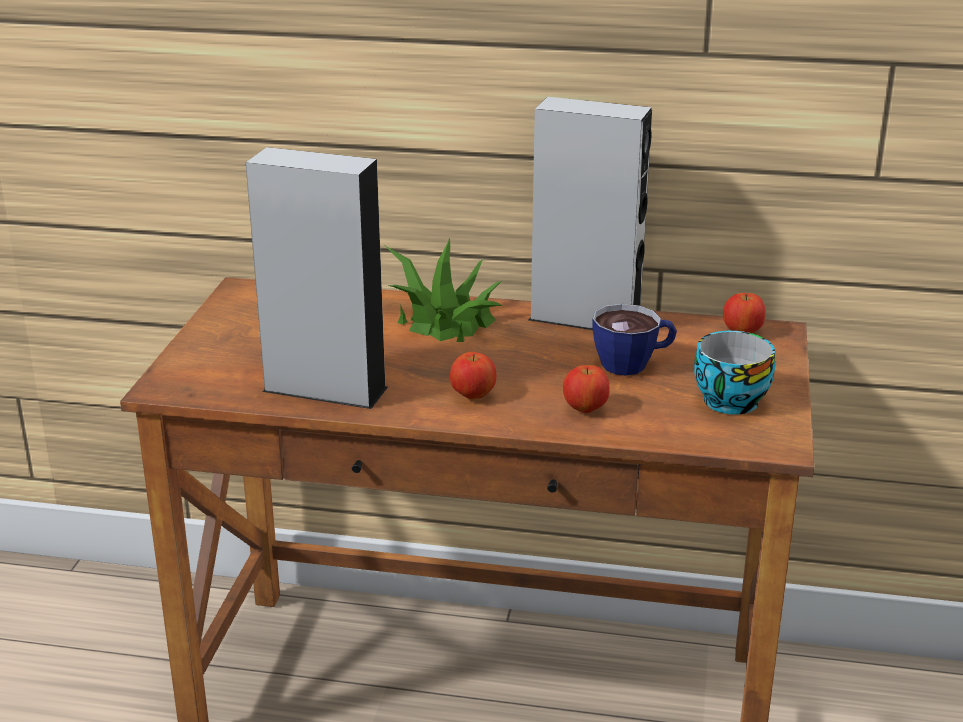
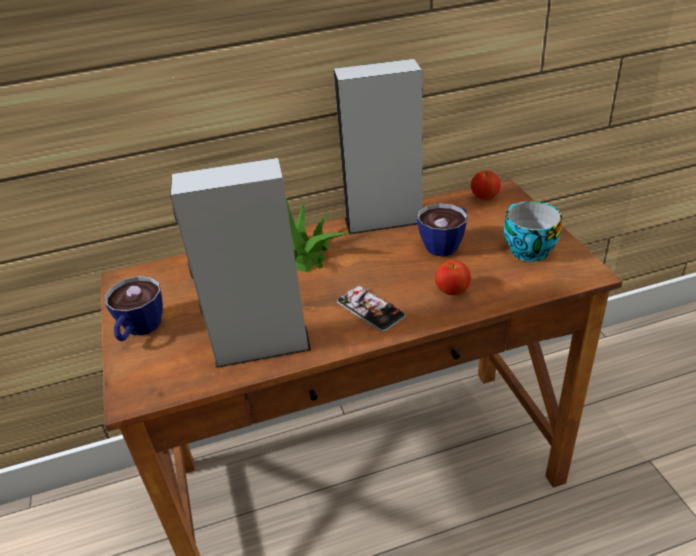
camera: 25 degrees left, 10 degrees up
(218, 337) = (139, 330): none -> cup
(473, 395) = (370, 309): apple -> phone

